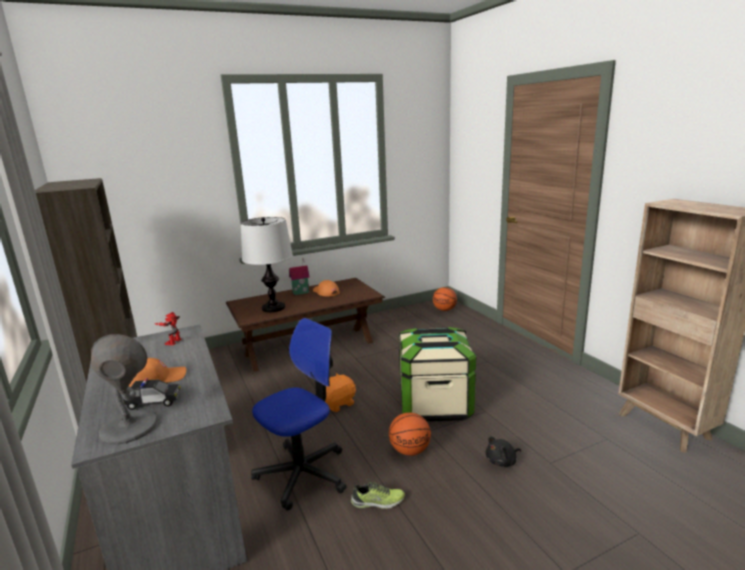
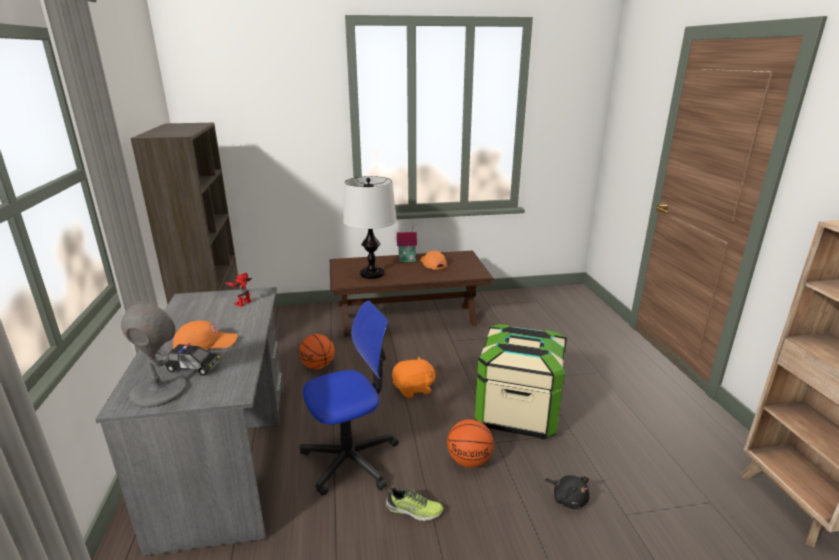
camera: 15 degrees right, 5 degrees up
(445, 310) = (572, 300): basketball -> basketball (318, 366)
(502, 461) = (568, 499): black plush toy -> black plush toy turned 120 degrees counterclockwise

